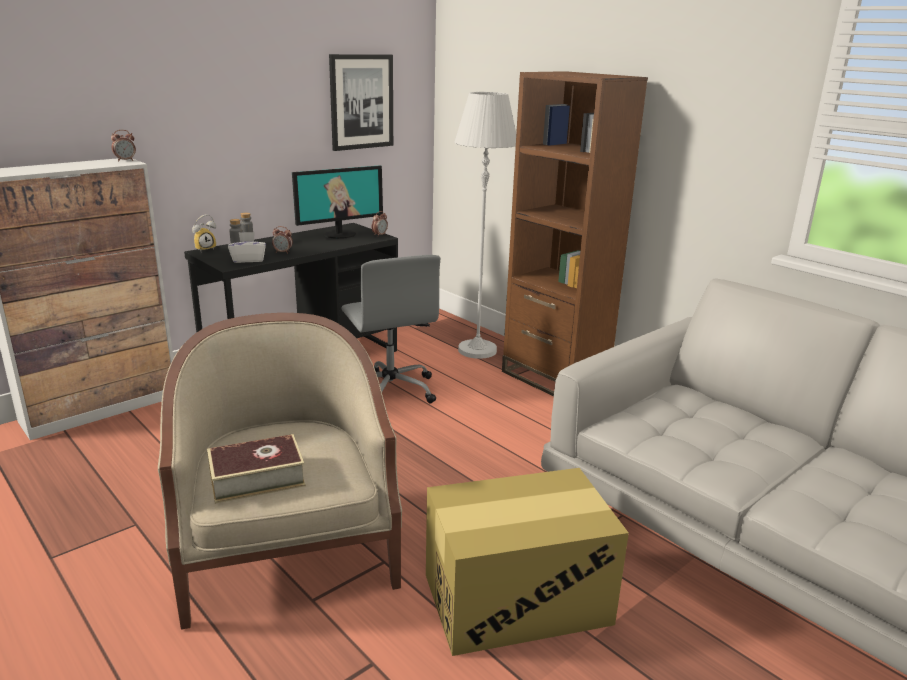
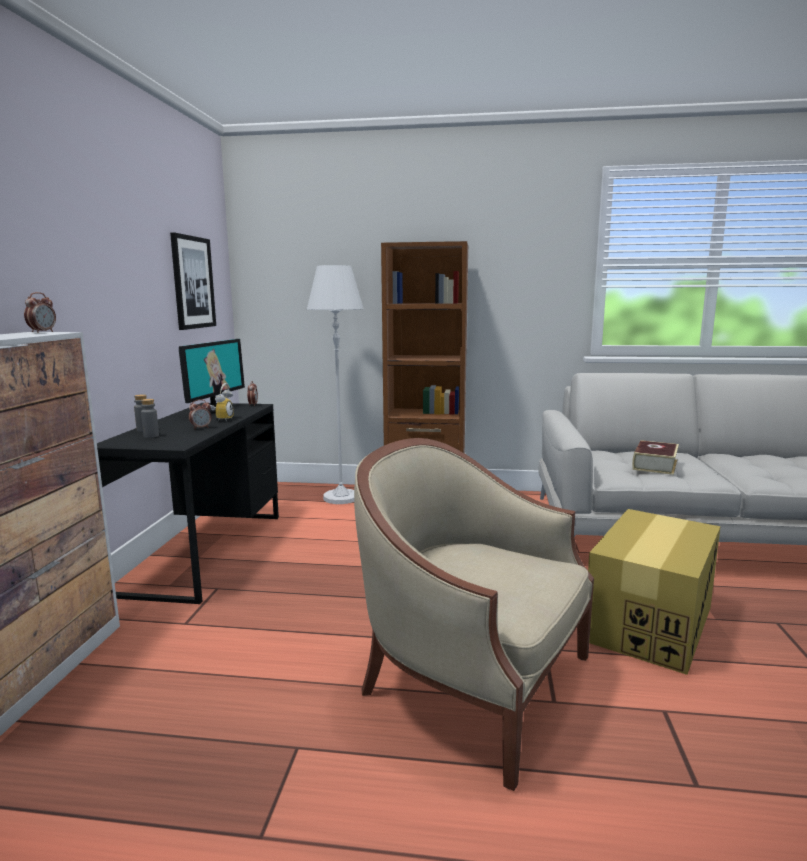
camera: 40 degrees left, 10 degrees down
(205, 249) = (106, 441): alarm clock -> alarm clock (222, 419)
(248, 260) = (183, 438): white tissue box -> none
(257, 478) = (504, 592): book -> book (655, 464)
(390, 390) = (327, 544): grey office chair -> none

